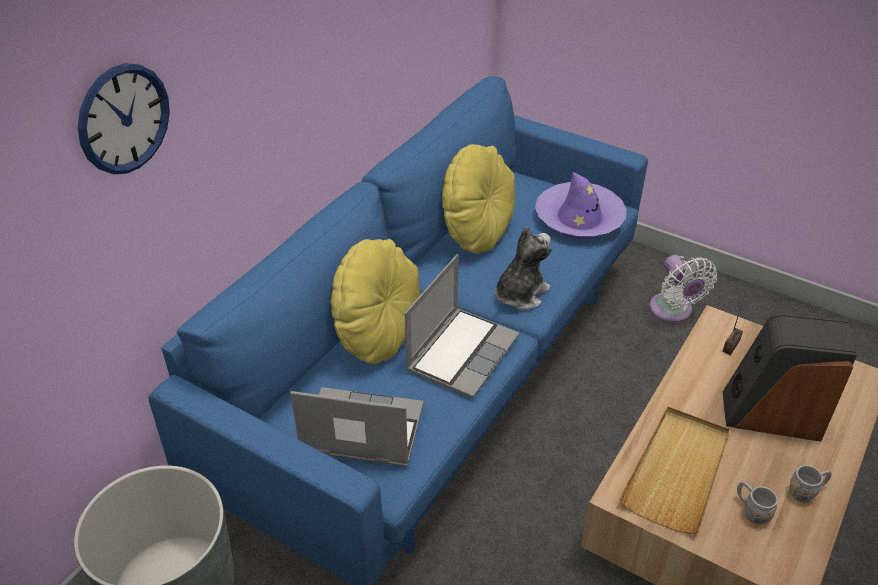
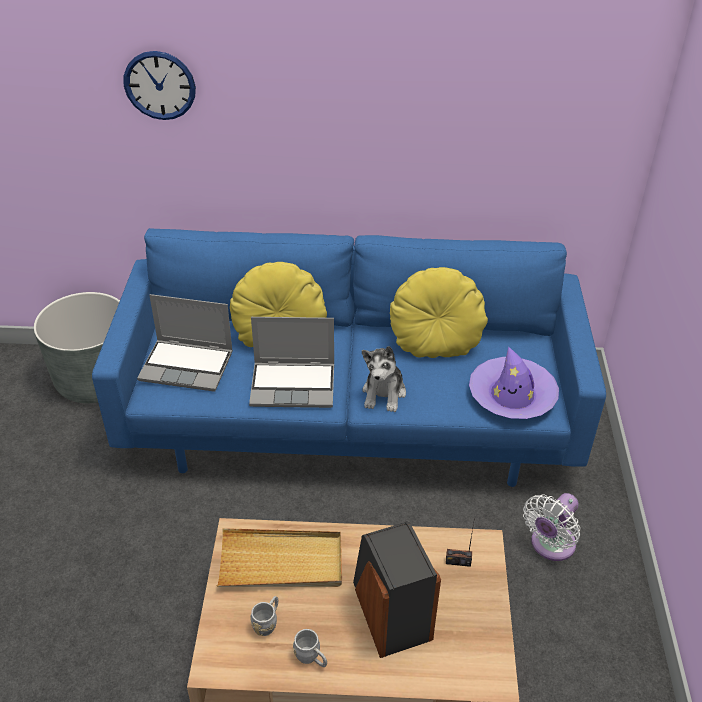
camera: 60 degrees right, 0 degrees up
(360, 431) = (188, 366): laptop -> laptop turned 120 degrees clockwise
(520, 294) = (384, 393): plush toy -> plush toy turned 90 degrees clockwise

